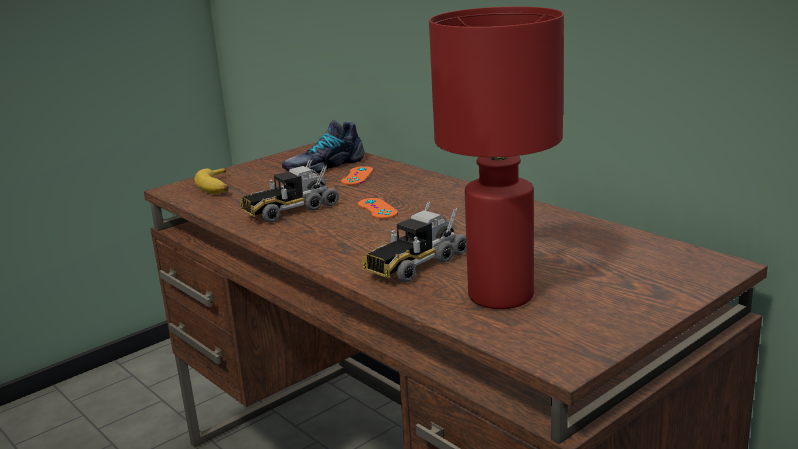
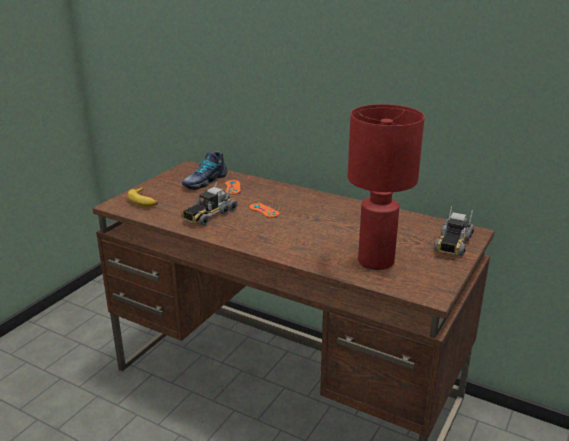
camera: 20 degrees left, 5 degrees up
(415, 264) = (315, 246): toy truck -> toy truck (452, 244)

